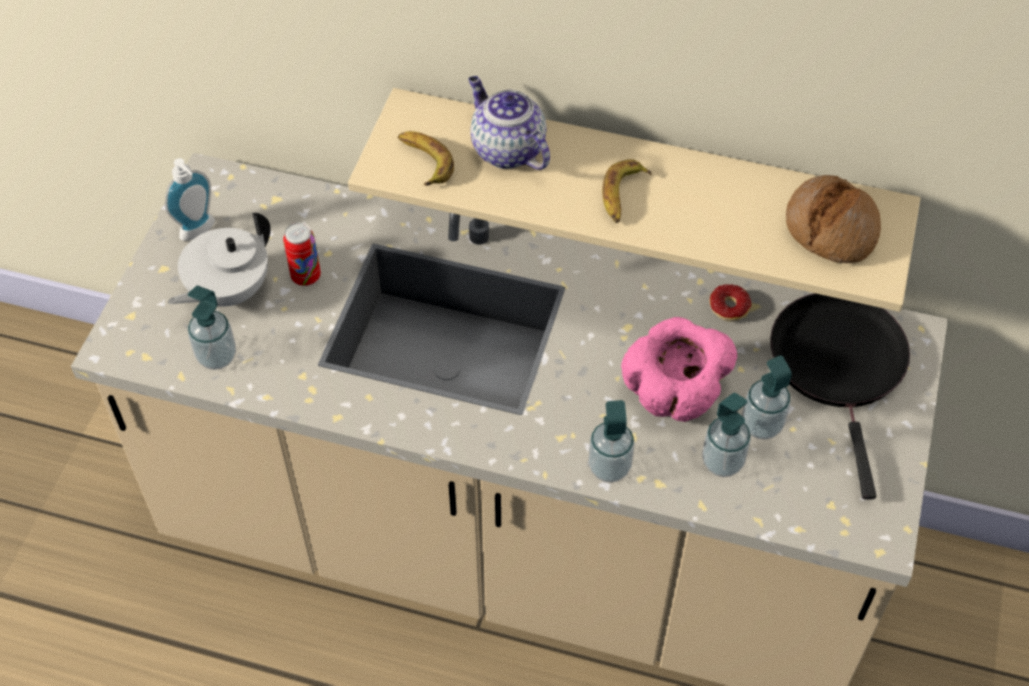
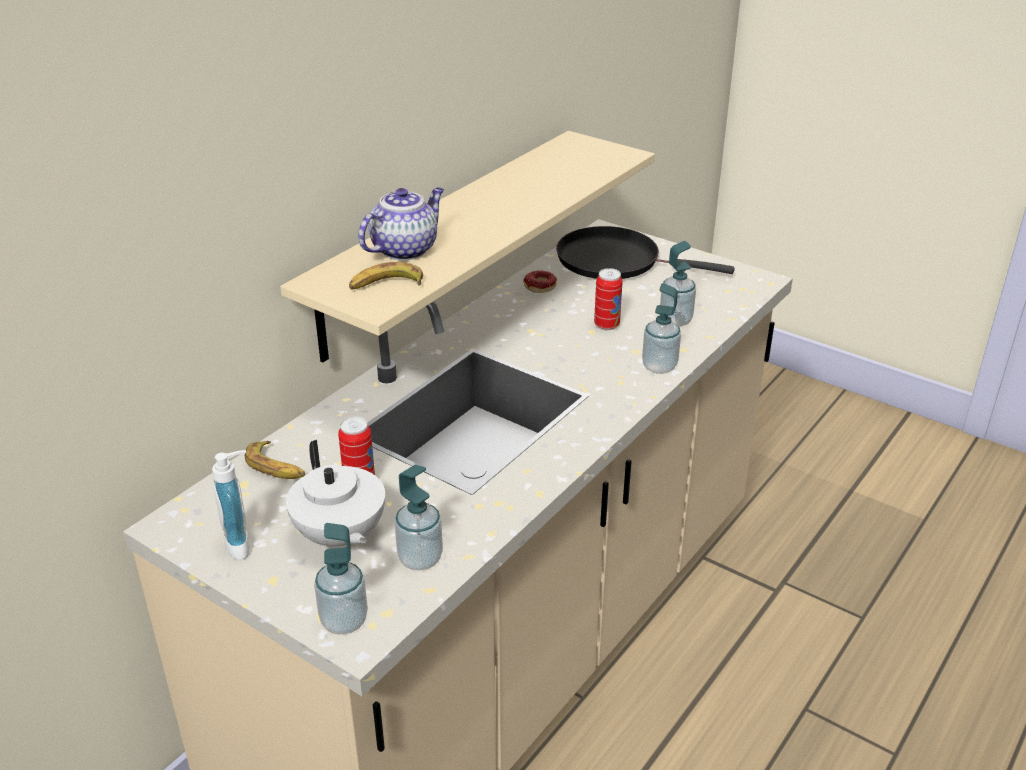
camera: 70 degrees left, 20 degrees down
(506, 150) = (405, 249): teapot -> teapot turned 150 degrees clockwise
(622, 196) = (493, 216): banana -> banana (276, 467)
(676, 395) = (606, 325): pink bowl -> can
(761, 425) = (651, 299): soap dispenser -> soap dispenser (344, 621)
(831, 228) = (577, 158): bread -> none

